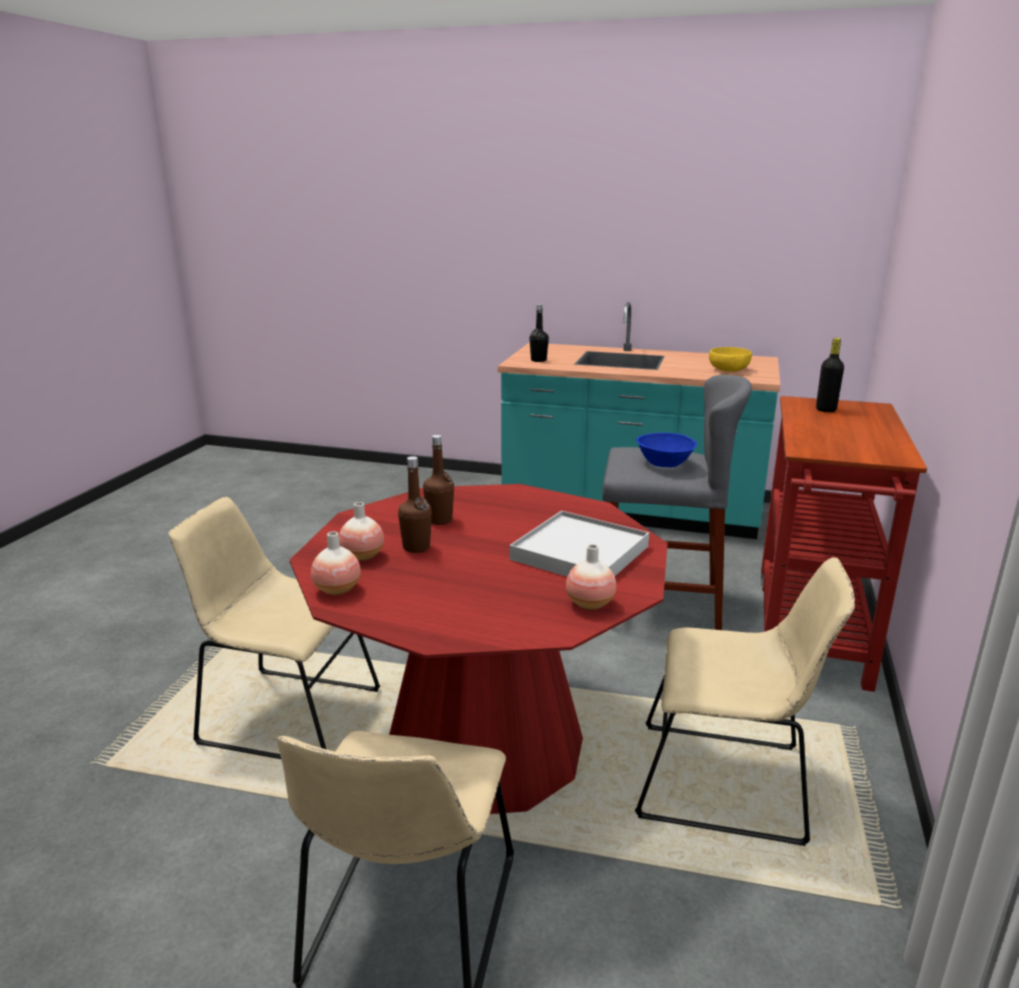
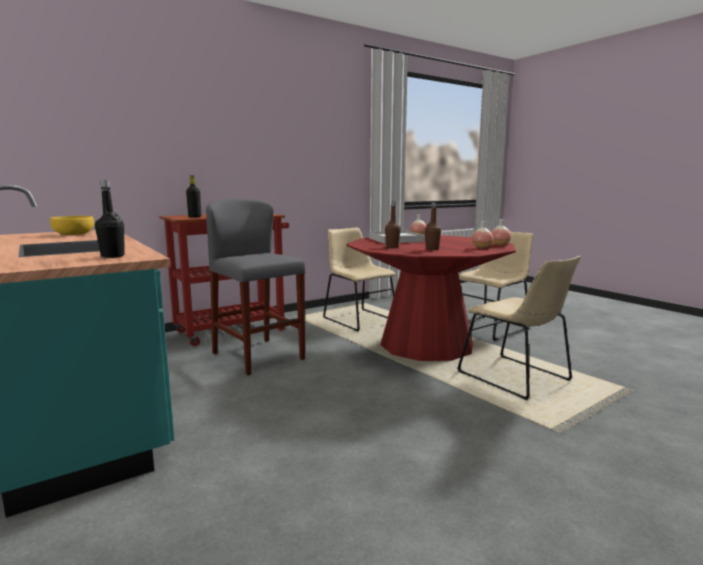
camera: 140 degrees left, 10 degrees down
(416, 547) = (455, 246): brown bottle -> brown bottle (392, 247)
(665, 463) = (260, 254): blue bowl -> none

